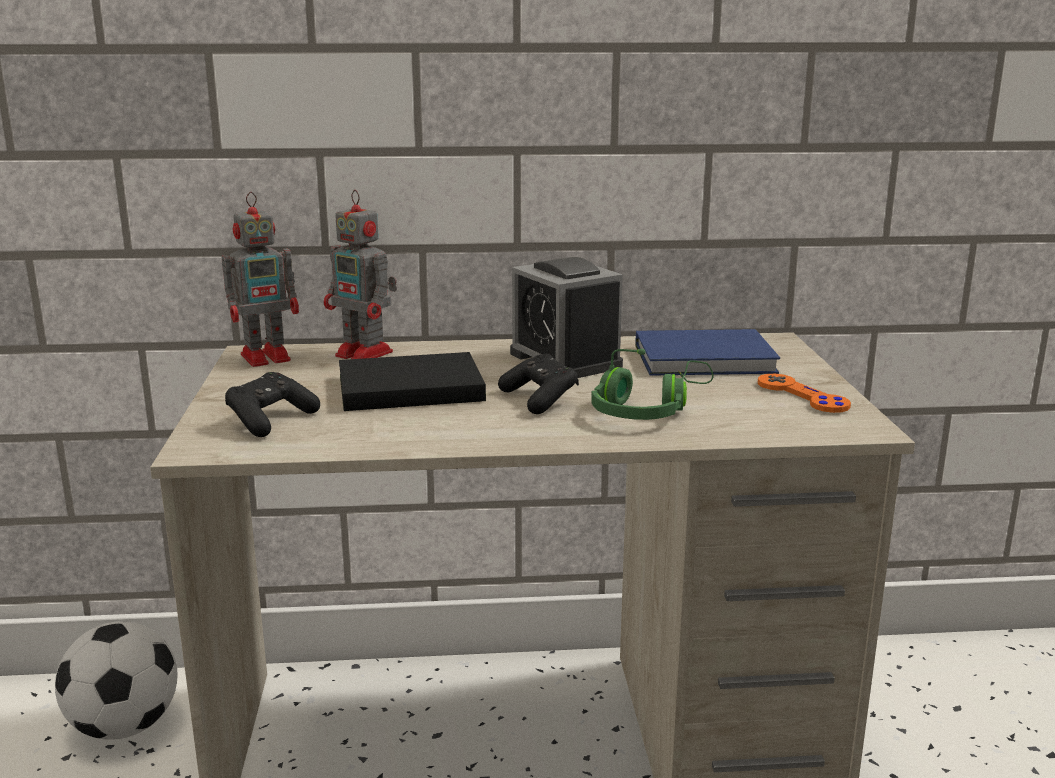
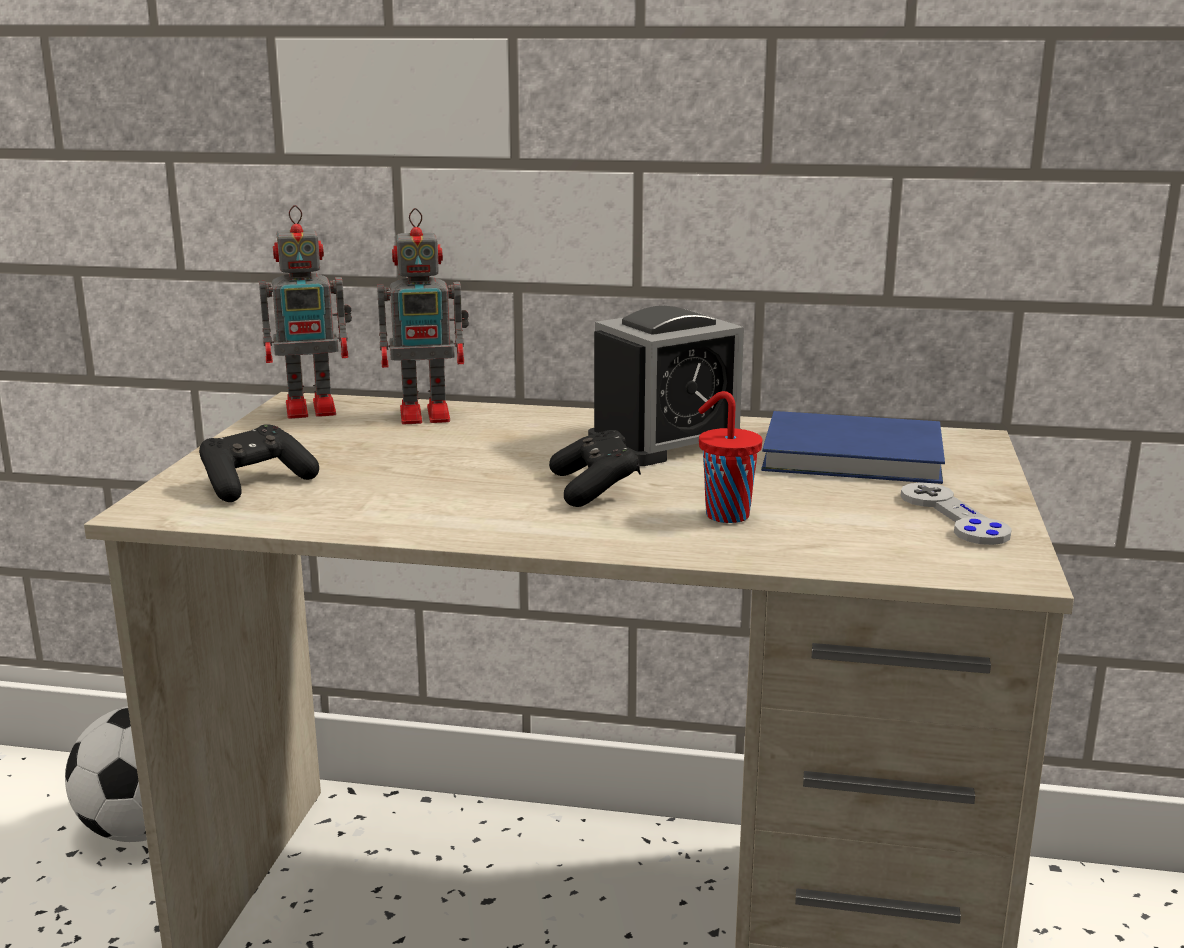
camera: 15 degrees right, 0 degrees up
(366, 354) = (428, 414): toy robot -> toy robot turned 60 degrees counterclockwise
(406, 388) = (442, 459): black book -> none
(565, 360) = (666, 441): alarm clock -> alarm clock turned 105 degrees counterclockwise
(648, 409) = (724, 515): green headphones -> red cup
(802, 395) = (953, 517): orange game controller -> grey game controller

